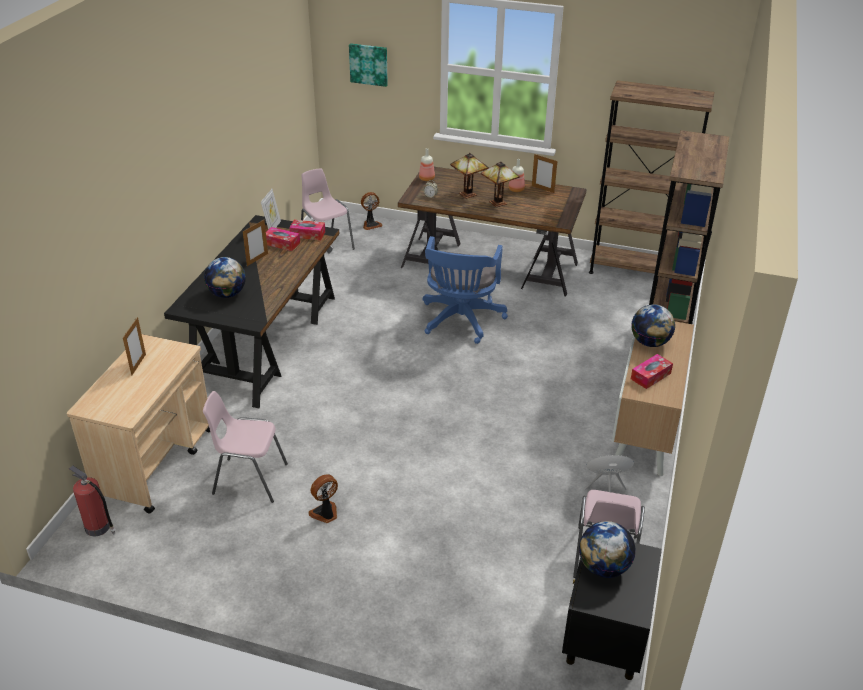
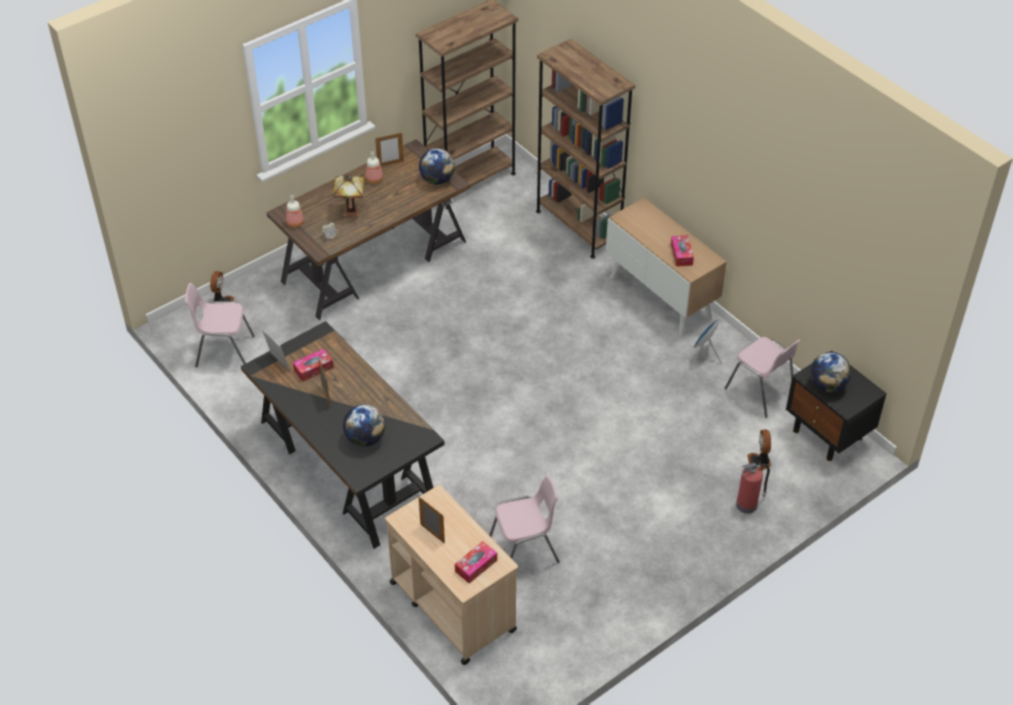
camera: 55 degrees left, 10 degrees up
(98, 527) = (504, 671): fire extinguisher -> fire extinguisher (747, 504)
(249, 479) = (524, 551): pink chair -> pink chair turned 150 degrees counterclockwise
(307, 234) = (315, 345): tissue box -> tissue box (476, 566)
(325, 514) = (602, 521): fan -> fan (759, 462)
(369, 64) = (179, 151): picture -> none
(460, 321) = (438, 323): blue office chair -> none
(499, 203) = (386, 201): table lamp -> none
(650, 343) = (645, 232): globe -> globe (437, 180)

